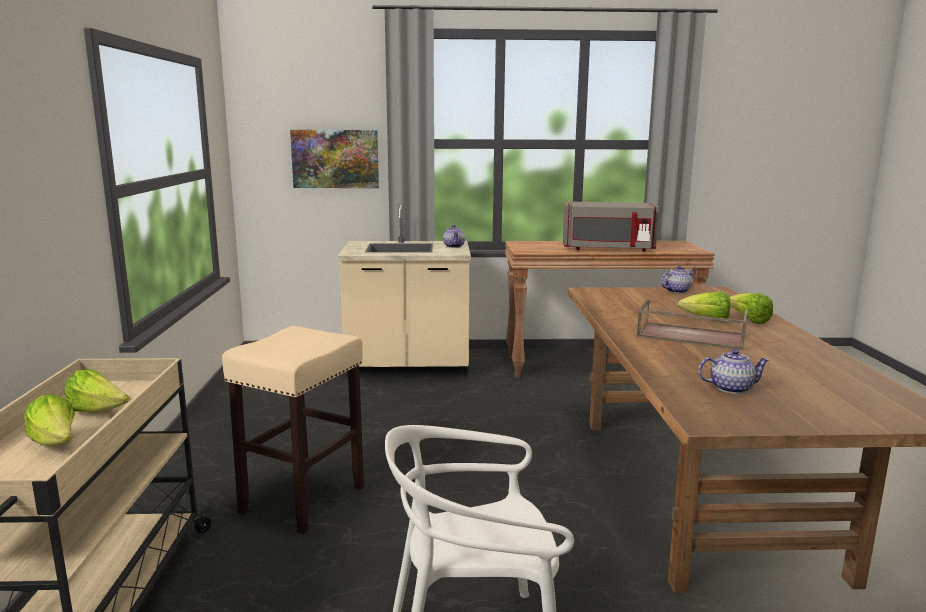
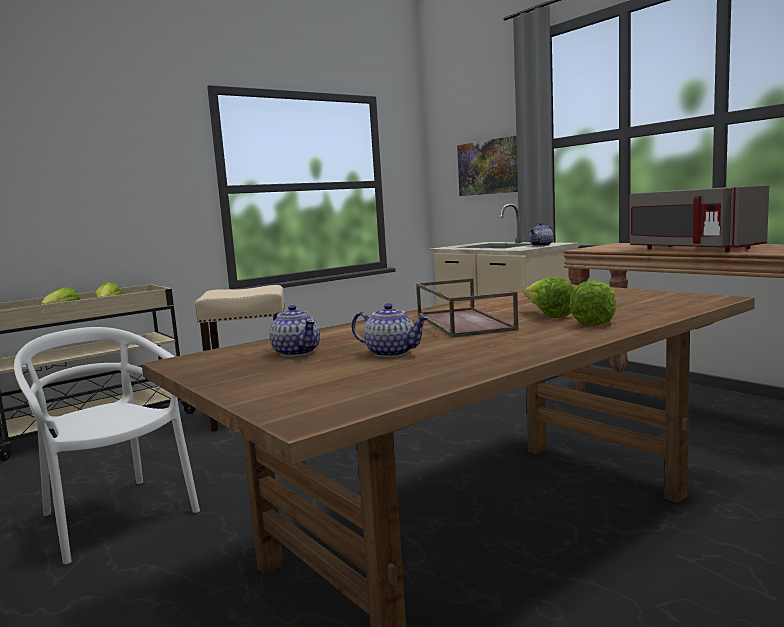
camera: 55 degrees right, 5 degrees down
(676, 291) = (652, 294): teapot -> teapot (392, 353)

